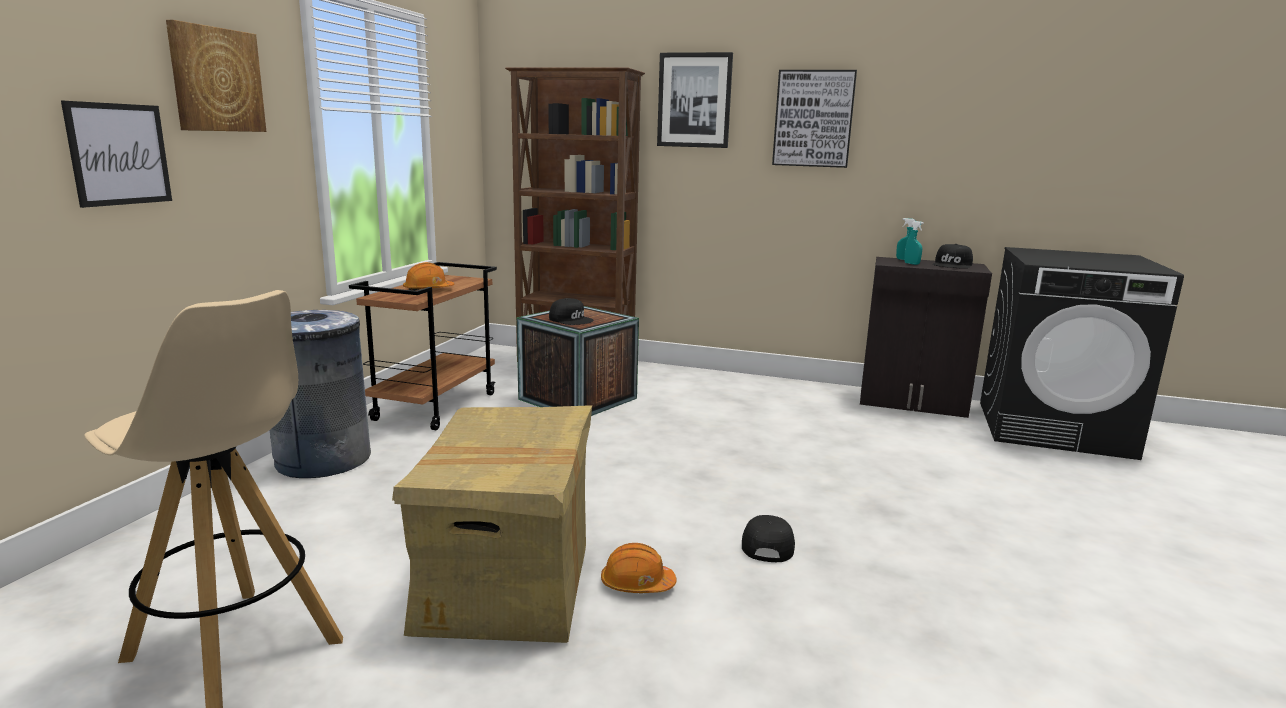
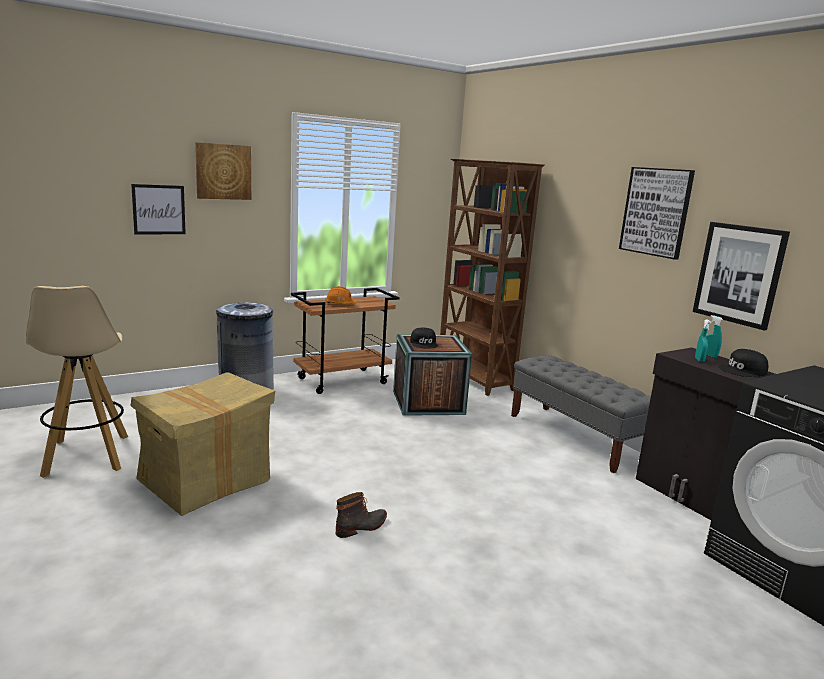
camera: 40 degrees right, 0 degrees up
(637, 584) = (258, 509): orange hard hat -> none
(694, 100) = (574, 188): picture -> picture (739, 274)
(760, 386) = (576, 437): none -> grey bench
(766, 544) = (362, 527): black cap -> boot

